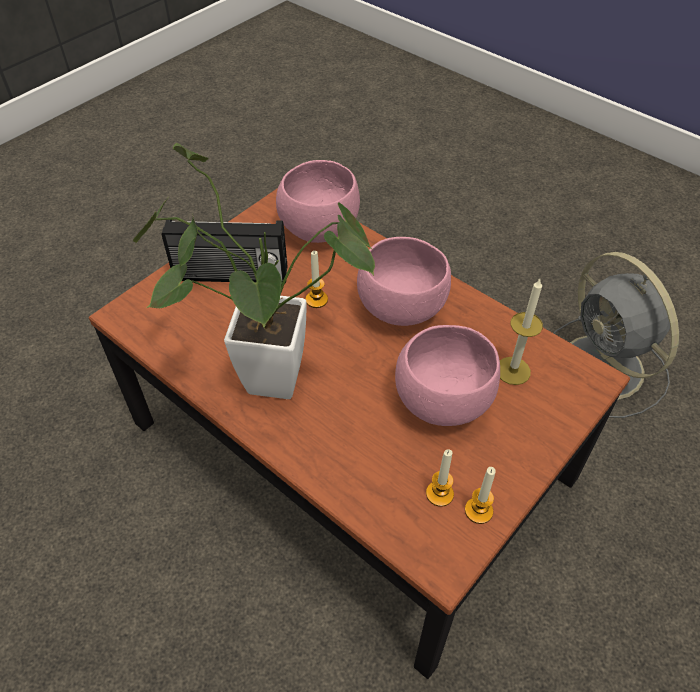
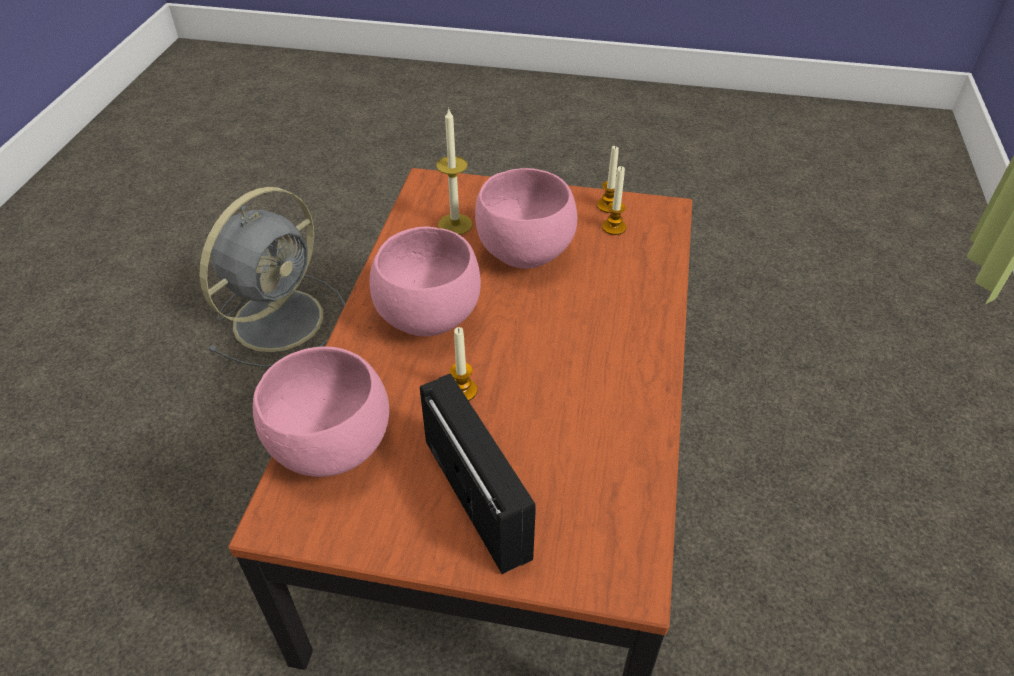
camera: 120 degrees left, 5 degrees down
(260, 377) = (605, 384): potted plant -> none

